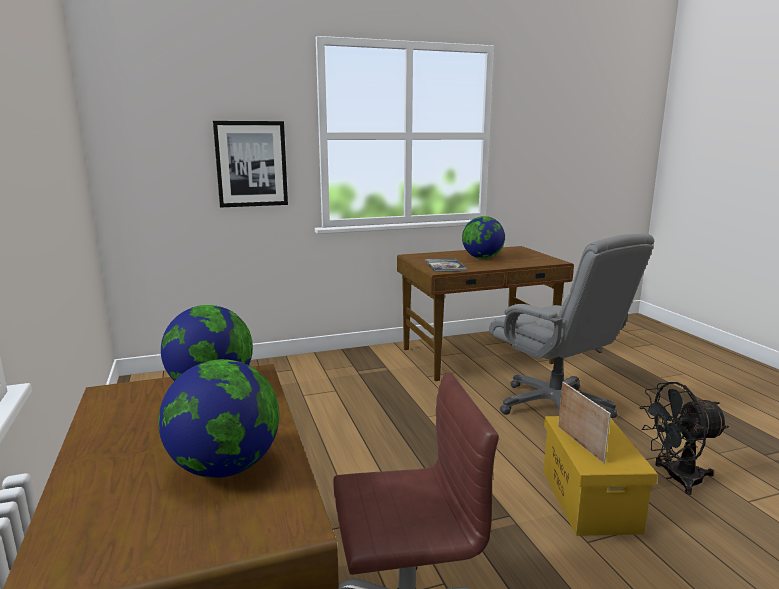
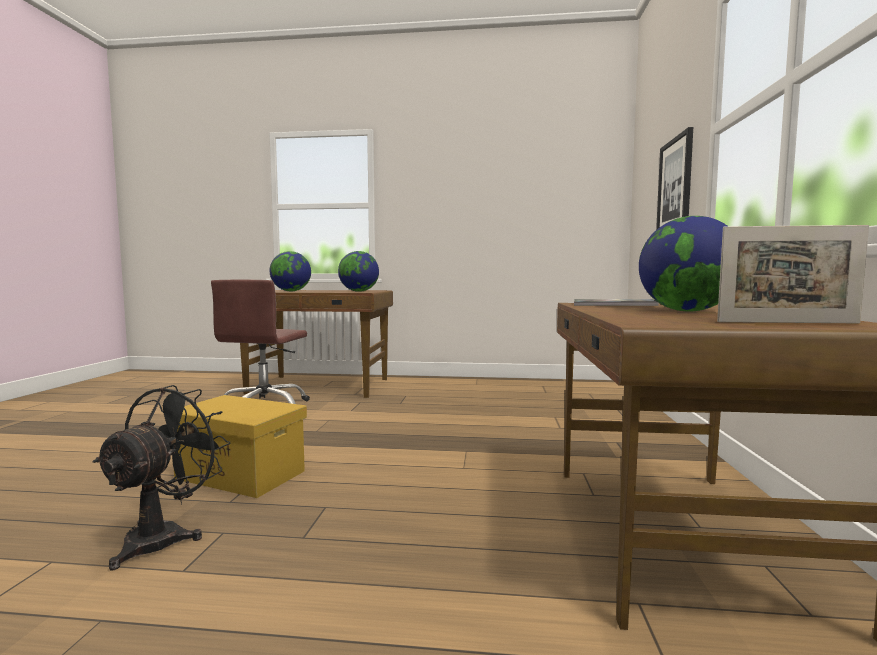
camera: 115 degrees right, 10 degrees down
(555, 407) = (412, 531): grey office chair -> none
(580, 444) = (248, 403): picture frame -> picture frame (787, 322)

